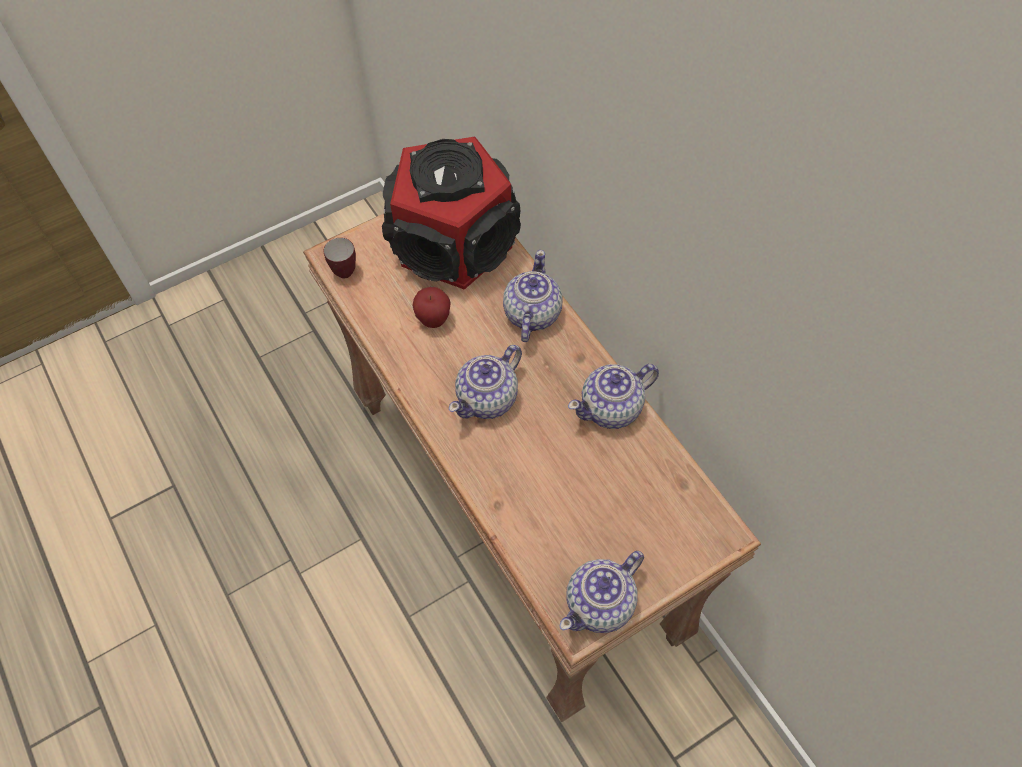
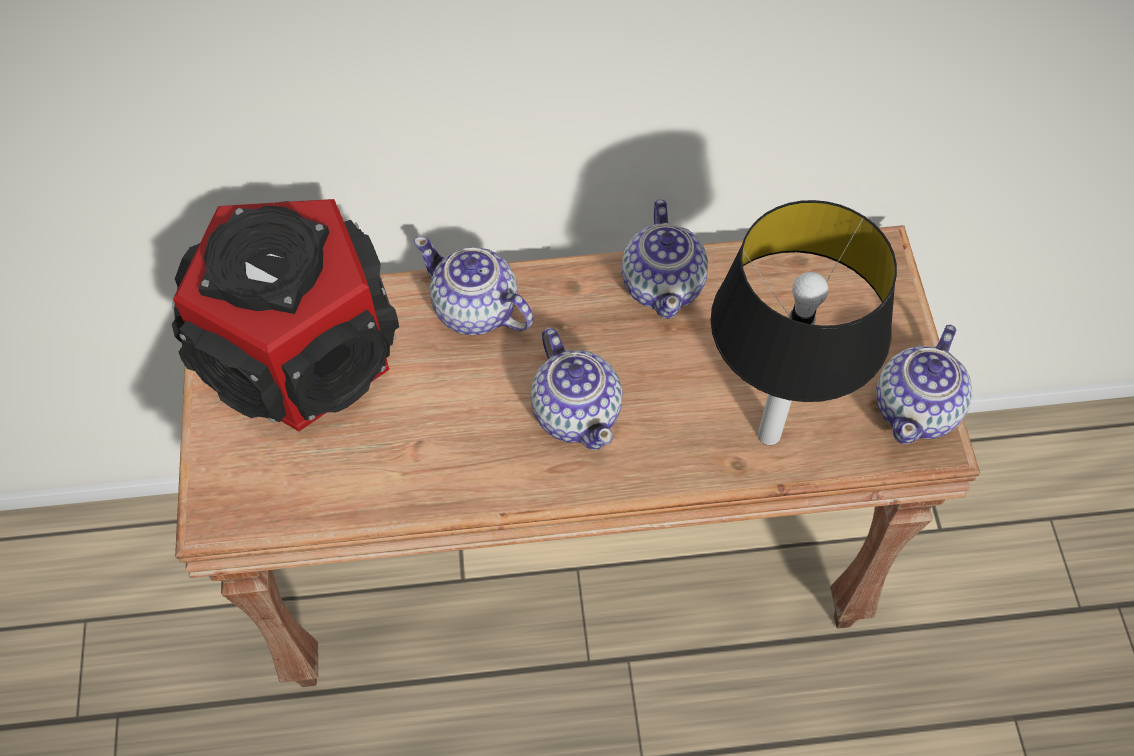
camera: 65 degrees left, 0 degrees up
(343, 269) = (250, 511): mug -> none
(433, 320) = (414, 427): apple -> none
(530, 514) = (768, 433): none -> table lamp
(601, 604) = (917, 409): teapot -> teapot turned 45 degrees clockwise

